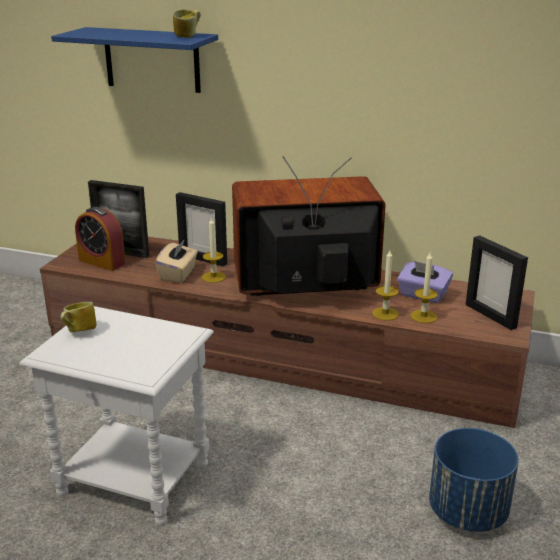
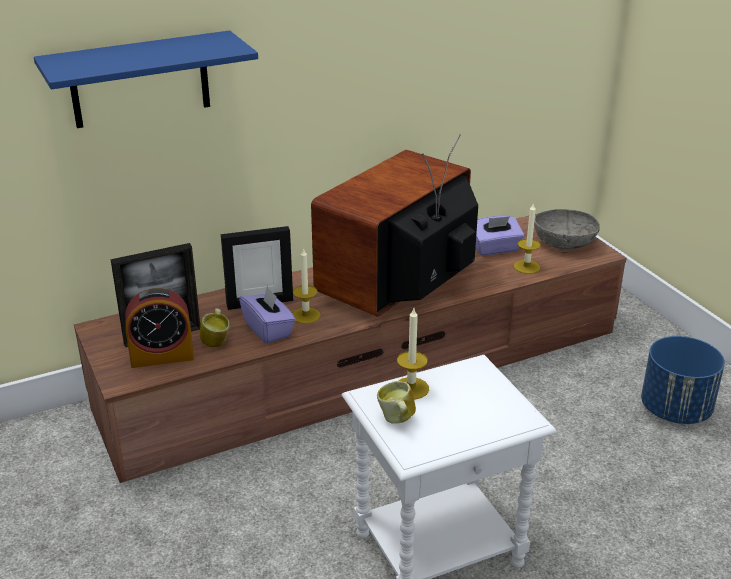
camera: 45 degrees left, 5 degrees up
(178, 274) = (268, 330): beige tissue box -> purple tissue box
(188, 36) = (216, 41): mug -> mug (217, 341)
(385, 314) = (499, 278): candle -> candle (411, 388)
(491, 315) = (564, 243): picture frame -> grey bowl

